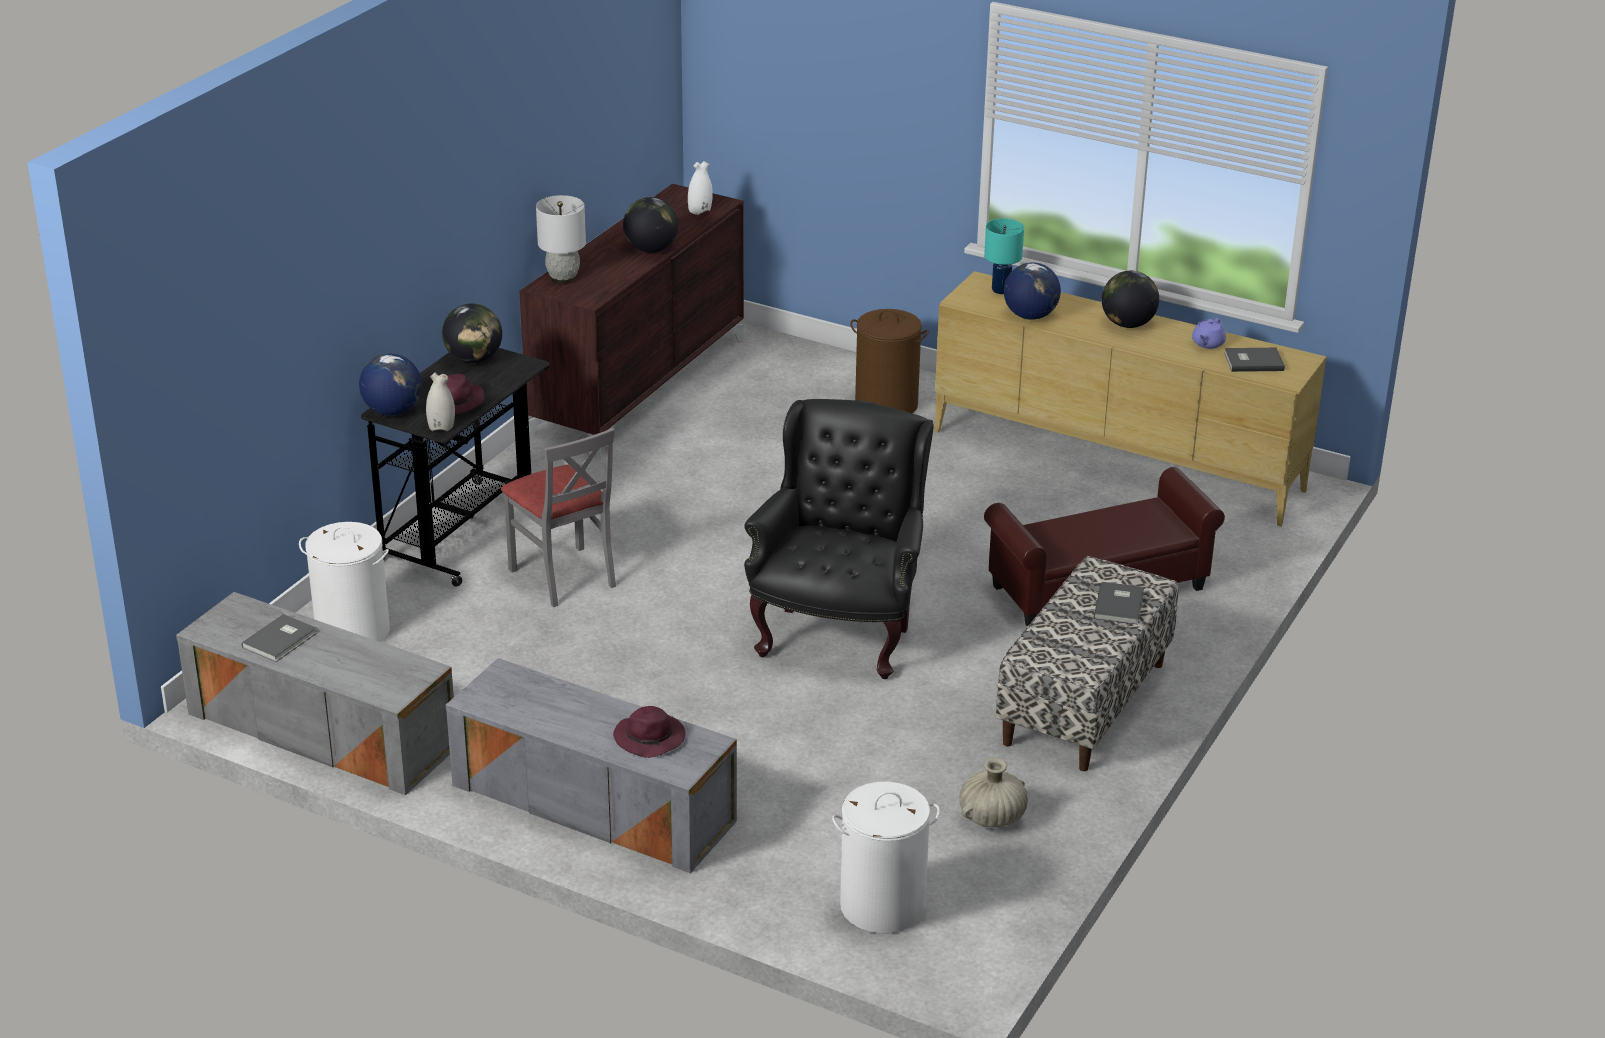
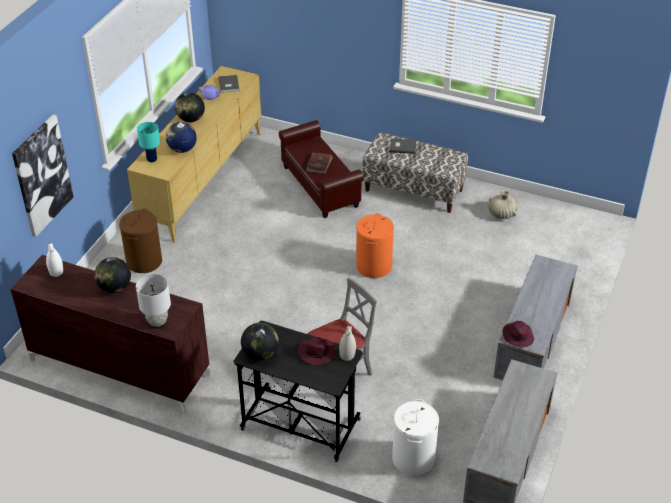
camera: 95 degrees left, 10 degrees up
(281, 640) = (509, 433): grey book -> none
(392, 411) = (331, 381): globe -> none
(651, 738) = (545, 280): purple hat -> purple hat (518, 336)
(832, 124) = (42, 175): none -> picture
(840, 632) = (374, 266): black armchair -> orange laundry basket
(881, 906) = (570, 242): white laundry basket -> none
(1094, 530) = (319, 164): none -> brown book

